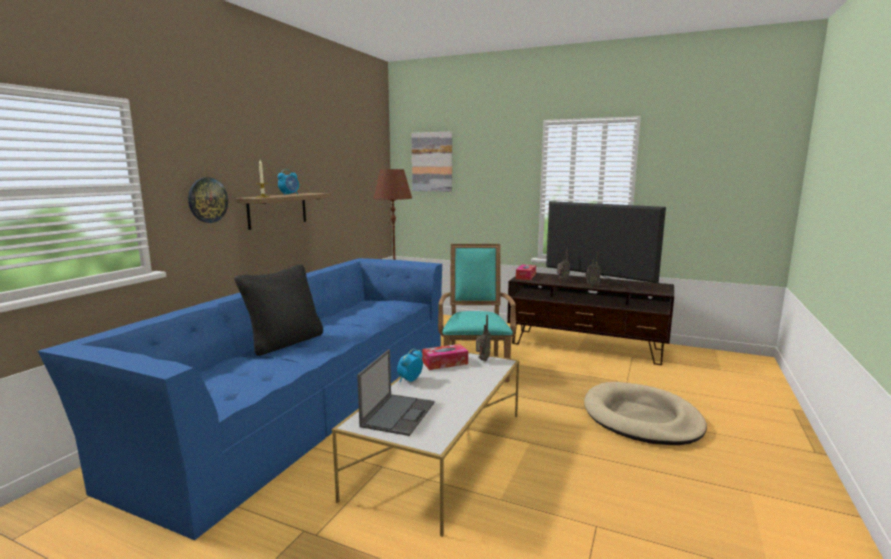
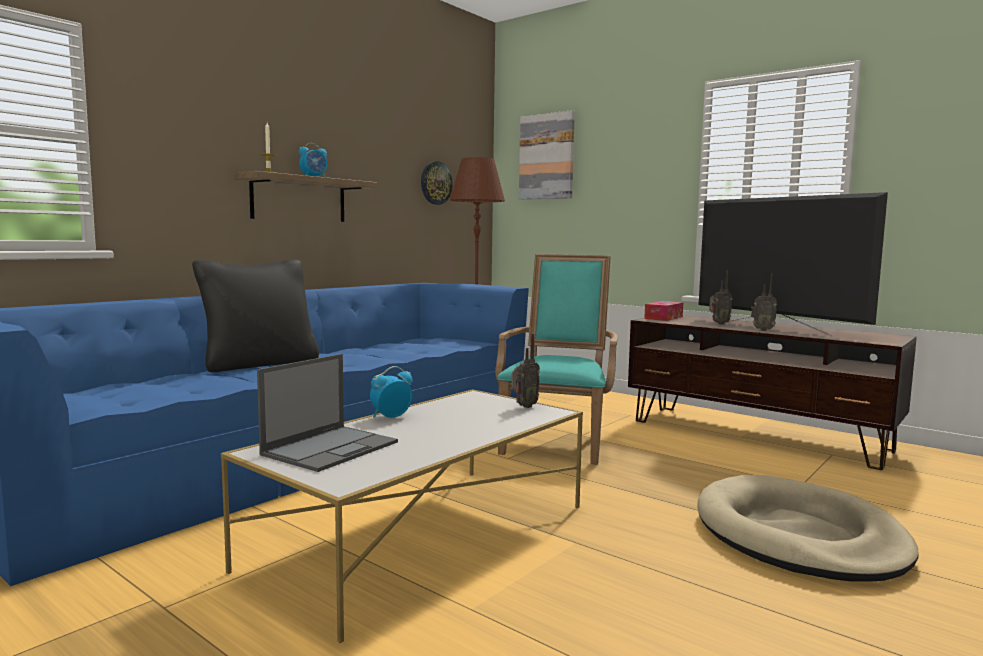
camera: 15 degrees right, 5 degrees down
(207, 200) = (189, 169): wall clock -> wall clock (435, 183)
(445, 363) = (463, 405): tissue box -> none

